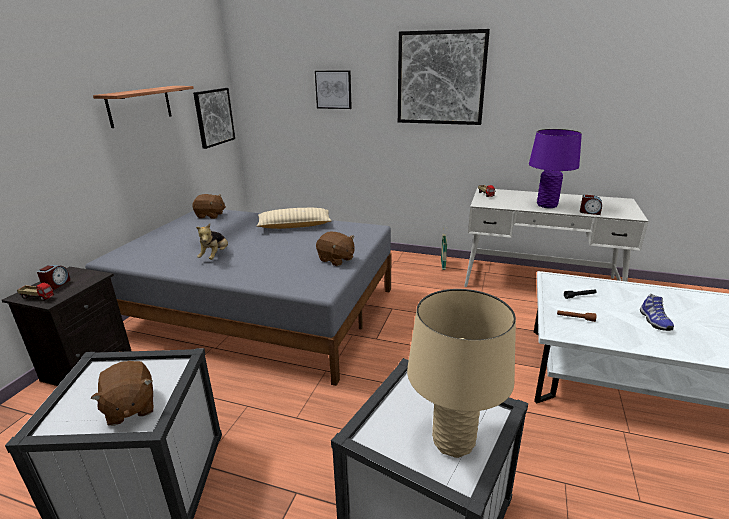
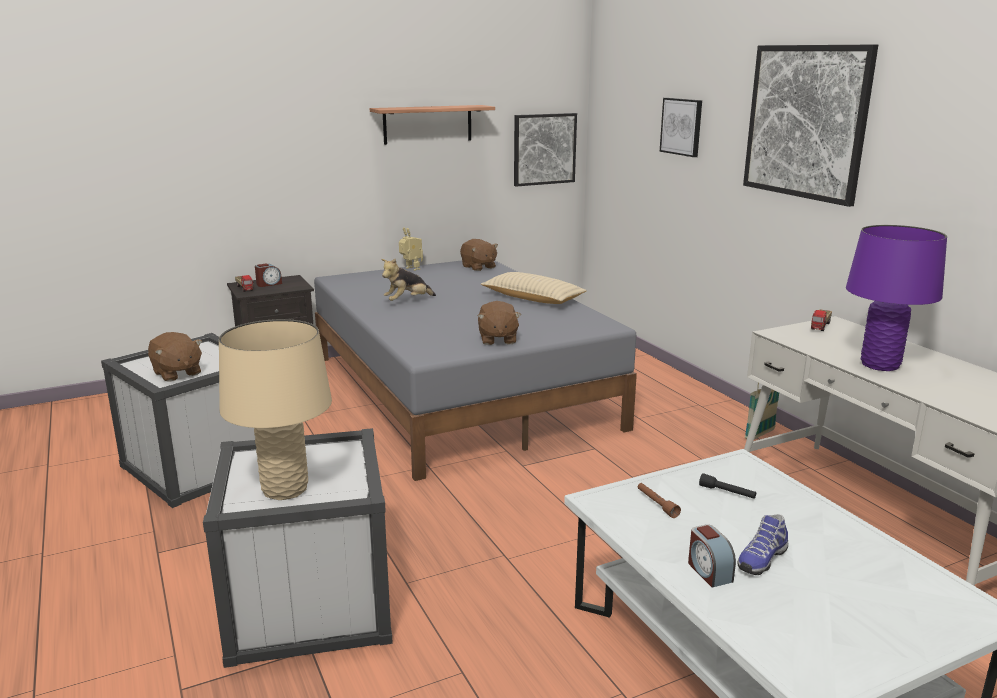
camera: 45 degrees right, 5 degrees down
(130, 408) = (177, 373): brown plush toy -> brown plush toy turned 60 degrees counterclockwise
(161, 231) = (411, 269): none -> toy robot
(589, 212) = (929, 394): alarm clock -> alarm clock (708, 571)

